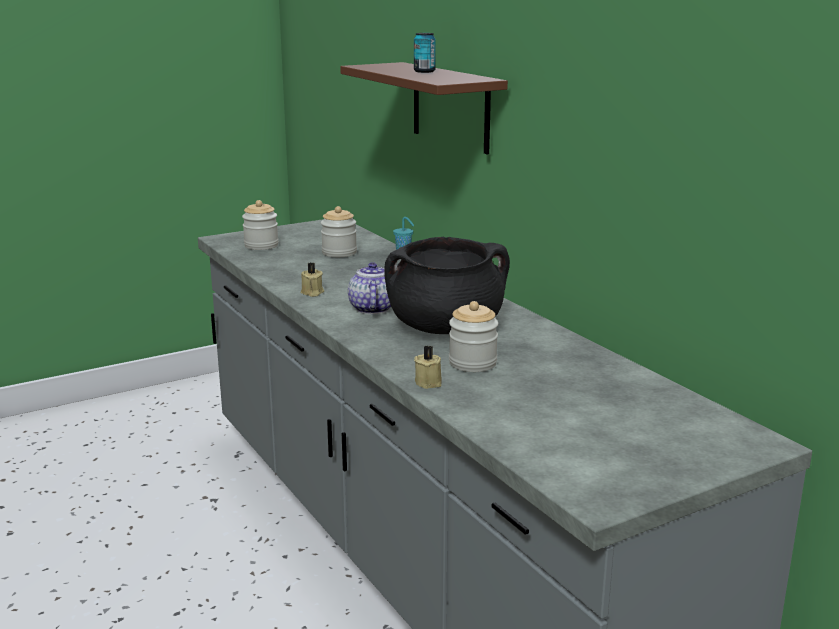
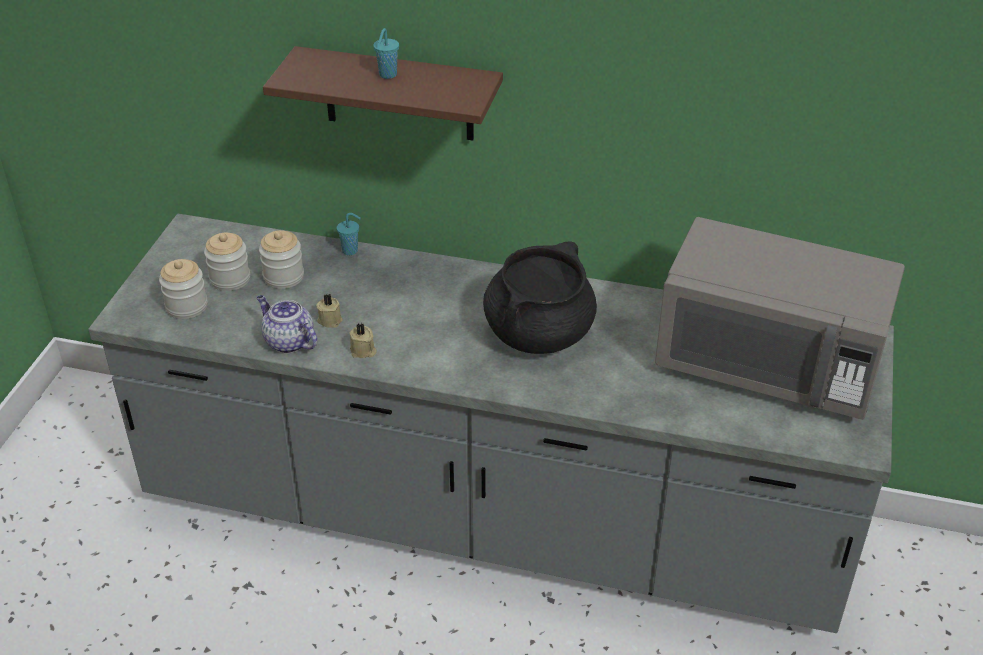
camera: 45 degrees left, 20 degrees up
(372, 308) = (447, 342): teapot -> teapot (288, 342)
(424, 71) = (387, 75): can -> turquoise cup
(429, 382) = (624, 404): beige candle -> beige candle (330, 320)
(472, 363) = (619, 364): jar -> jar (230, 279)
(608, 416) = (768, 365): none -> grey microwave

